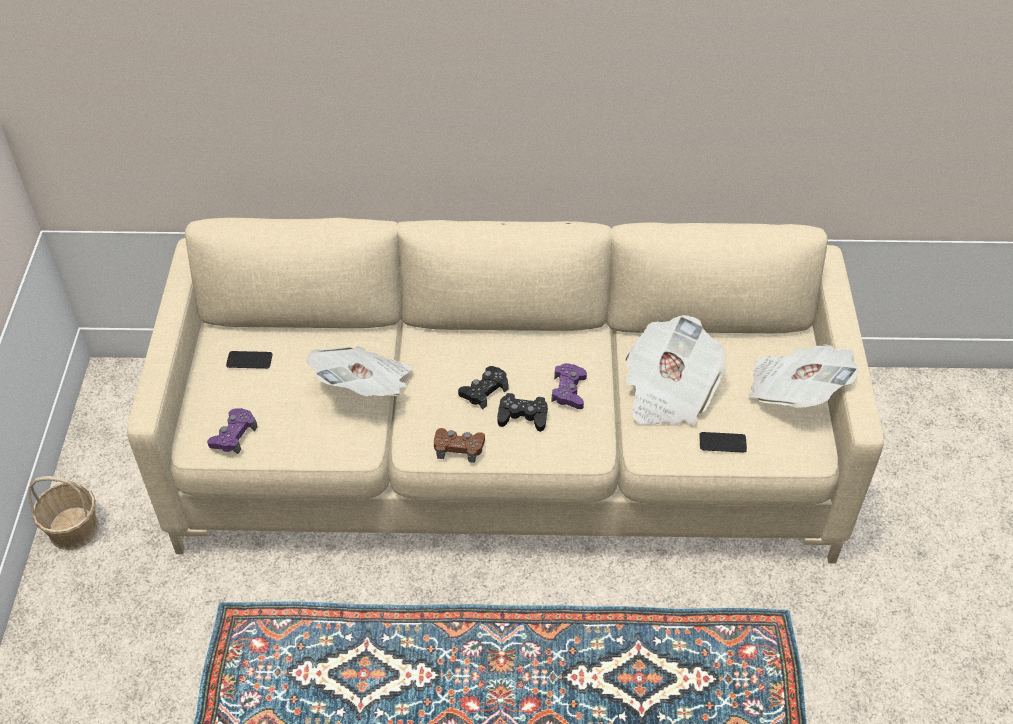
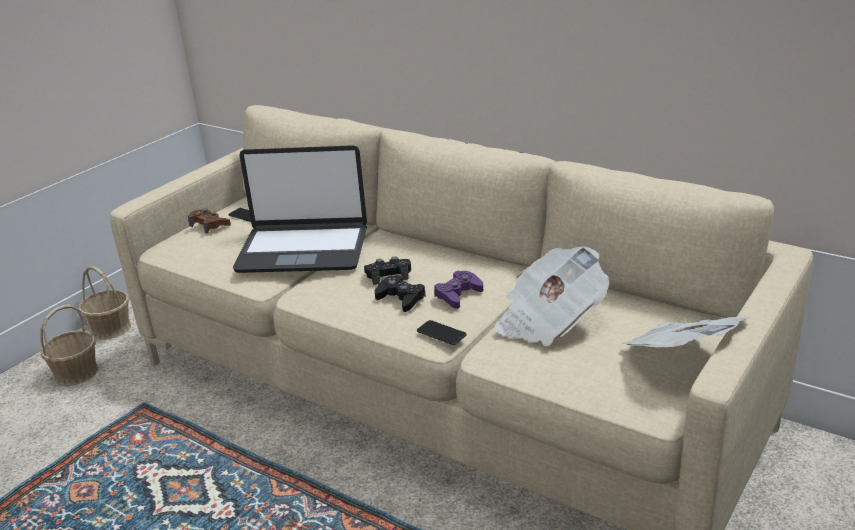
camera: 35 degrees right, 20 degrees down
(97, 603) = (76, 373): none -> basket
(234, 435) = (187, 249): purple game controller -> none
(365, 387) = (303, 249): newspaper -> laptop
(459, 447) = (329, 302): brown game controller -> brown game controller (209, 225)
(722, 443) = (565, 371): phone -> phone (441, 333)

